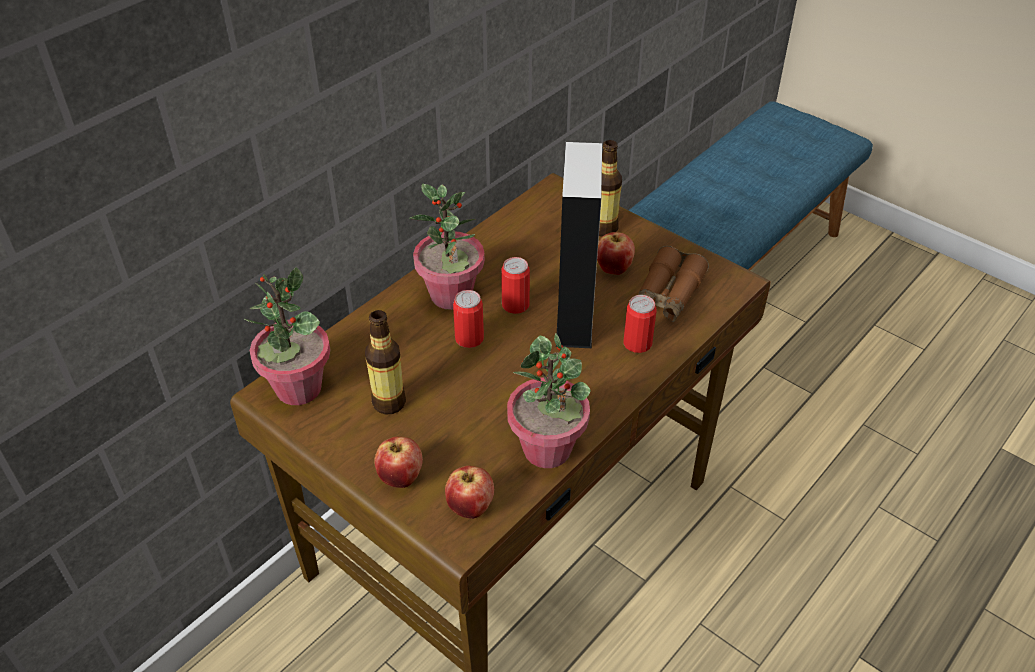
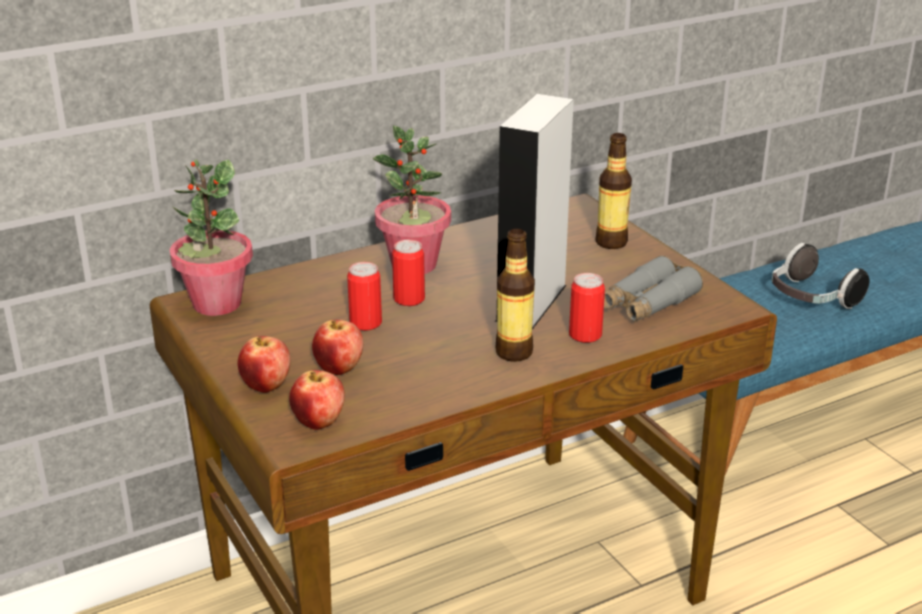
camera: 20 degrees right, 15 degrees down
(389, 402) = (295, 330): bottle -> bottle (514, 352)
(515, 305) = (475, 283): can -> can (365, 323)
(547, 449) = (429, 396): potted plant -> none
(614, 269) = (600, 274): apple -> apple (339, 369)
(668, 294) = (647, 304): brown binoculars -> grey binoculars
(724, 209) = (811, 299): none -> headphones

